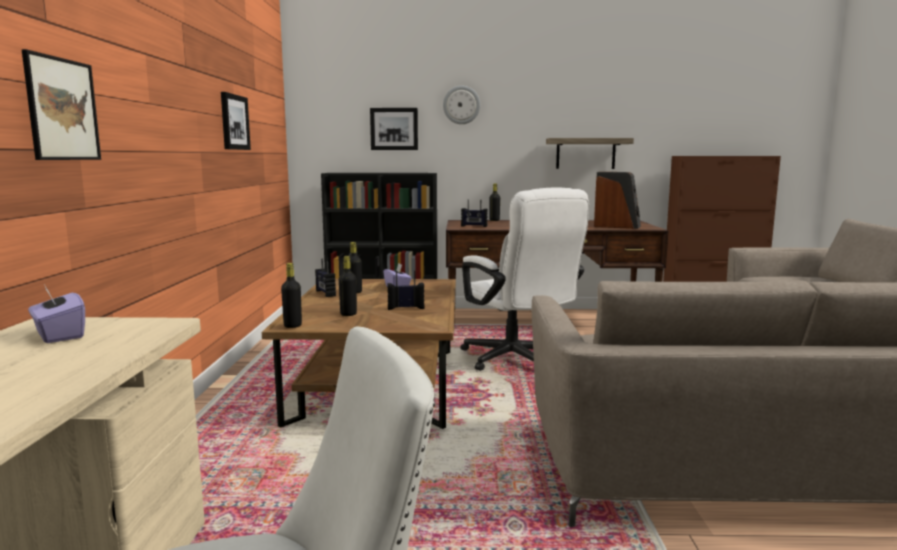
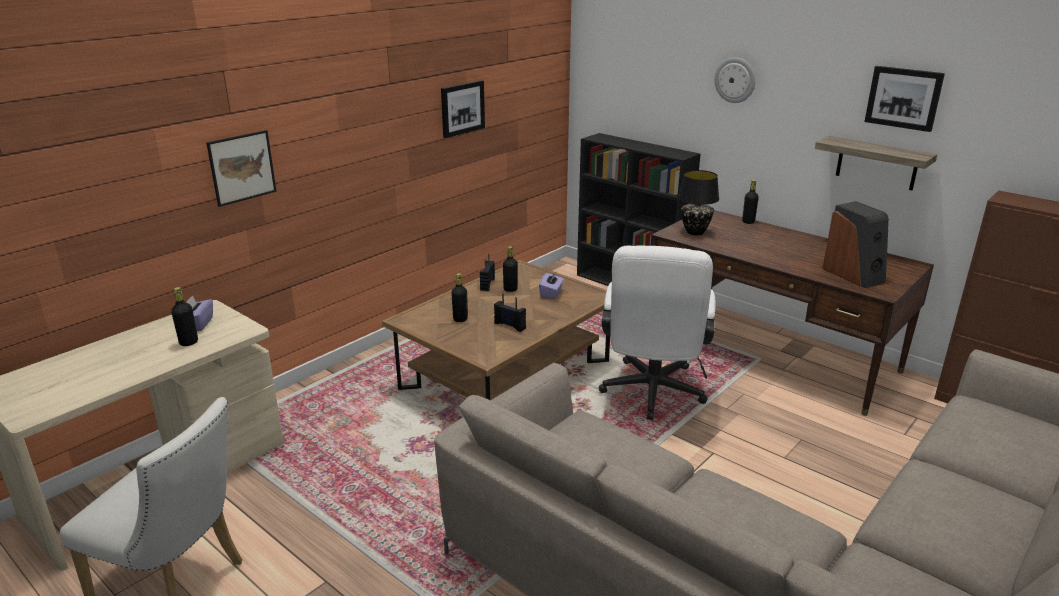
camera: 40 degrees right, 15 degrees up
(292, 326) = (406, 321): black bottle -> black bottle (188, 342)
(394, 129) = (664, 97): picture -> picture (903, 98)
(474, 226) = (695, 232): radio -> black table lamp

